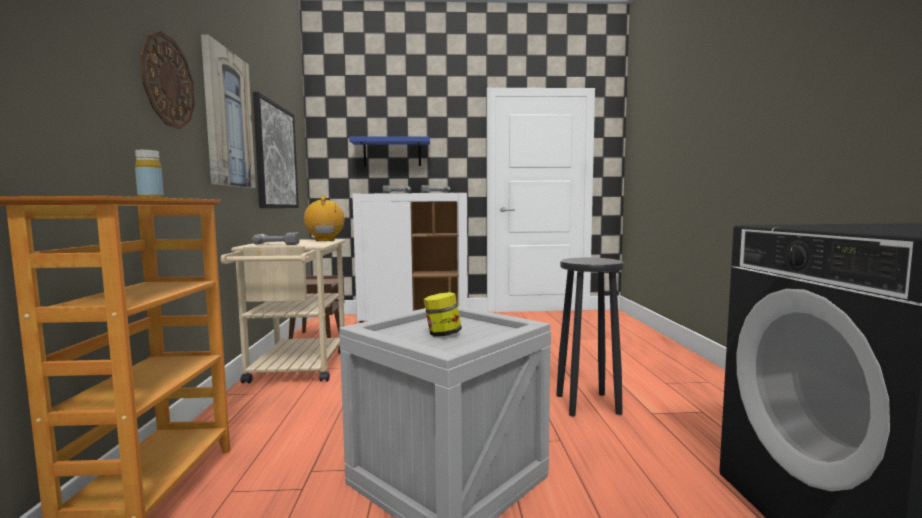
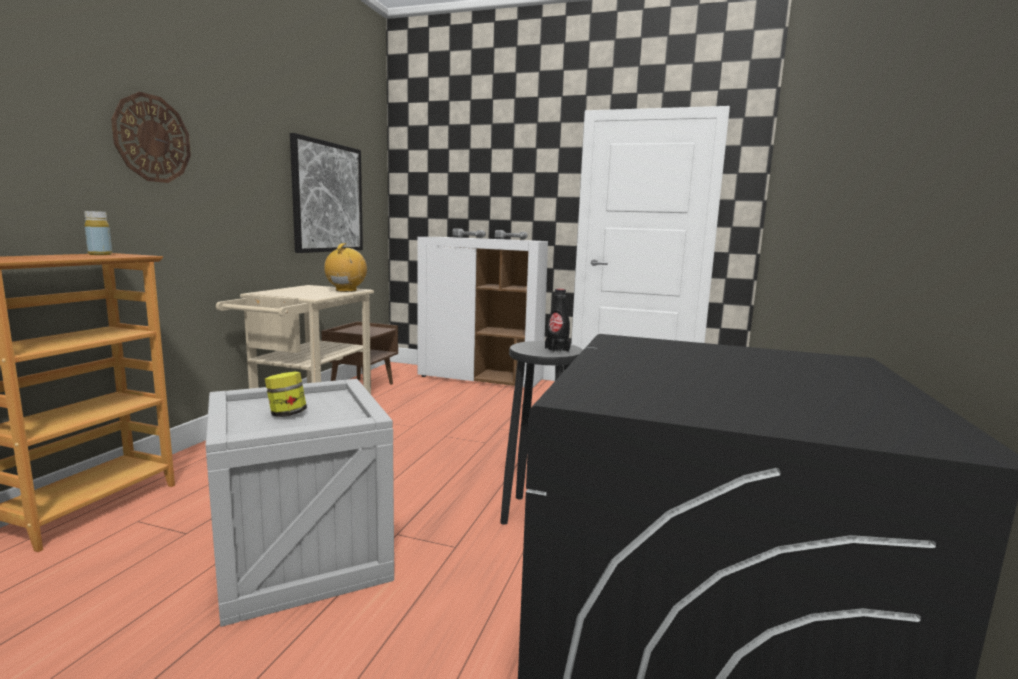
camera: 20 degrees right, 5 degrees up
(227, 119) = (245, 166): picture -> none
(278, 244) = (289, 292): power drill -> none
(392, 153) = (473, 190): blue shelf -> none
(603, 260) = (557, 350): none -> black bottle

